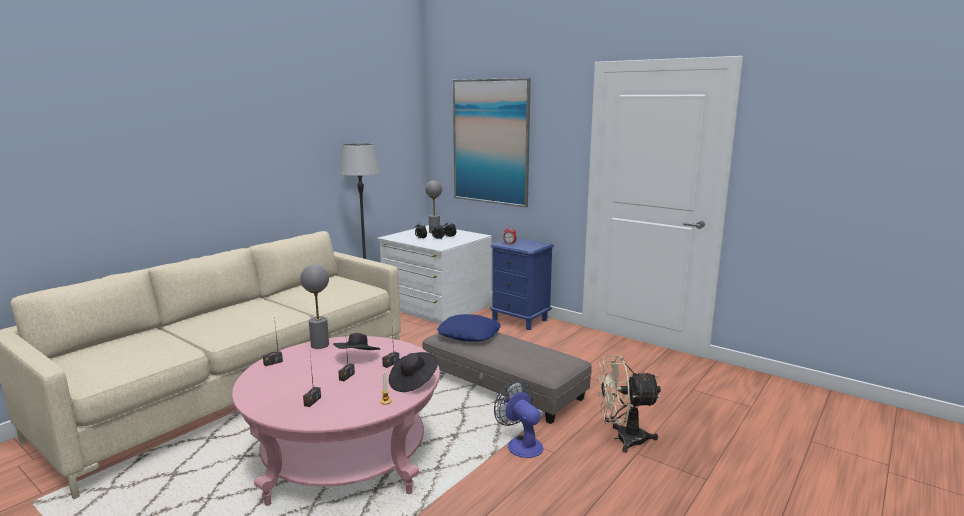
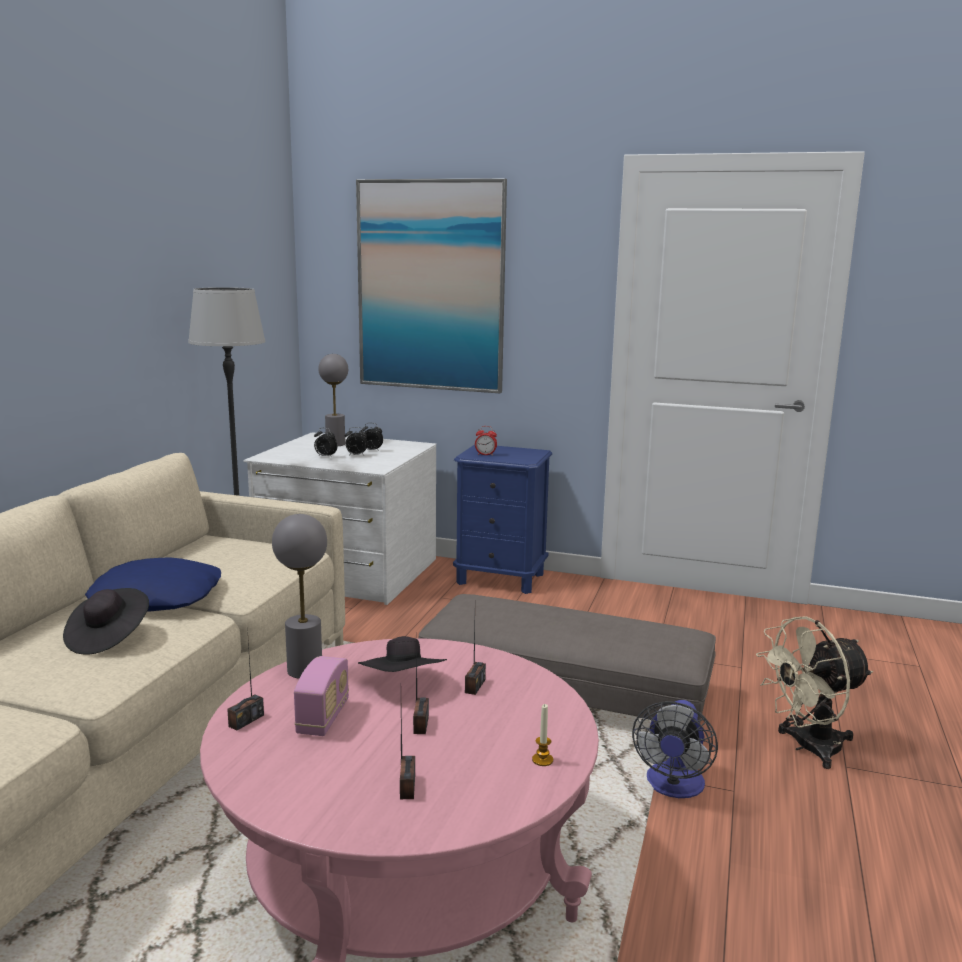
camera: 20 degrees left, 0 degrees up
(306, 367) = (323, 718): none -> radio
(413, 382) = (551, 714): black hat -> black hat (108, 638)
(469, 334) = (496, 613): blue pillow -> blue pillow (157, 597)
(521, 444) = (673, 786): fan -> fan turned 105 degrees counterclockwise

